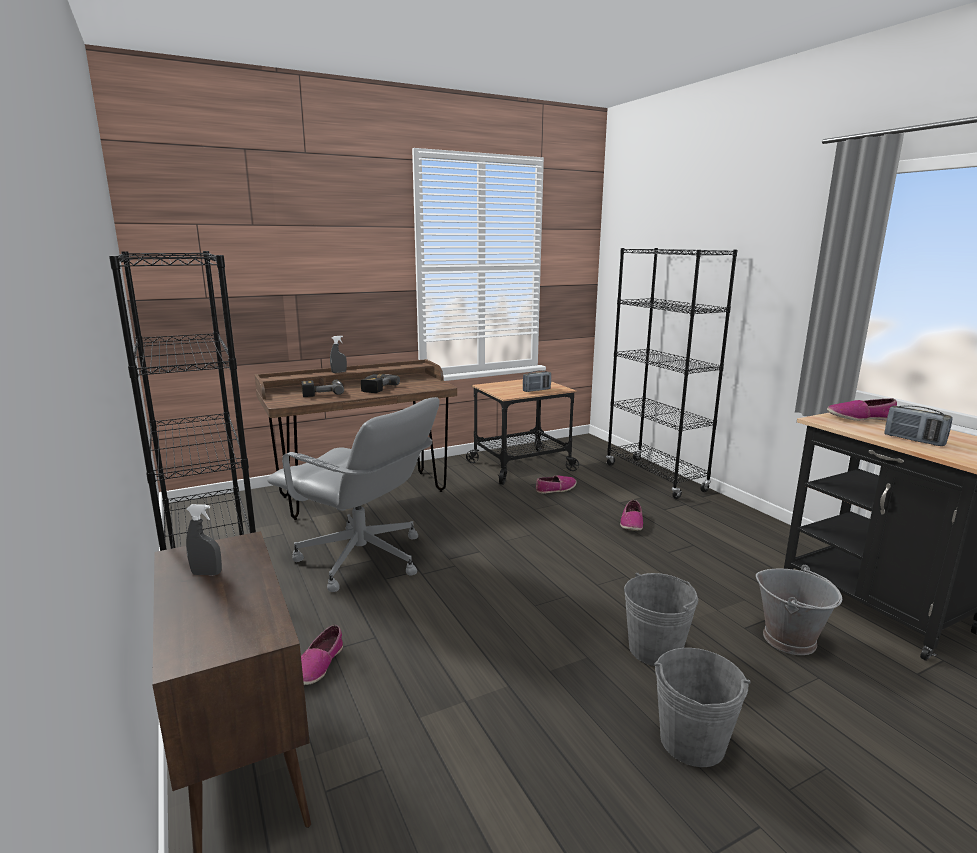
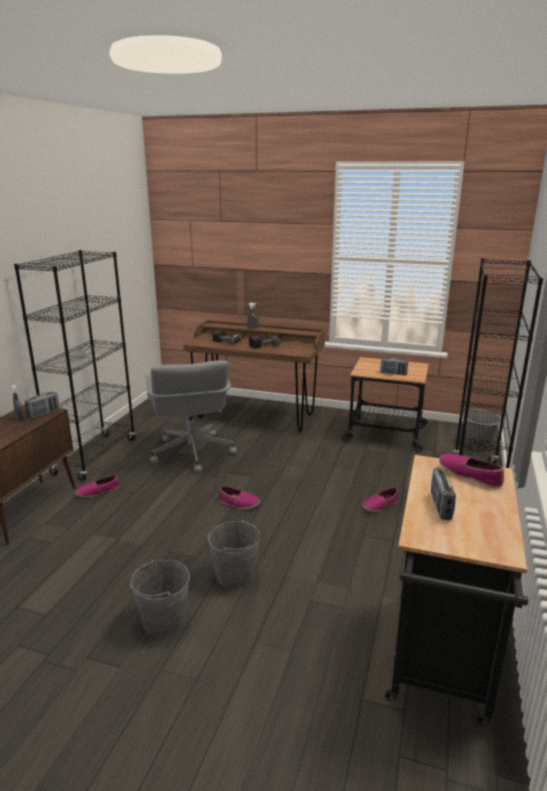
camera: 45 degrees right, 5 degrees up
(235, 550) = (44, 413): none -> radio
(556, 489) = (376, 459): shoe -> shoe (238, 503)
(790, 639) = (323, 624): grey bucket -> grey bucket (477, 444)

